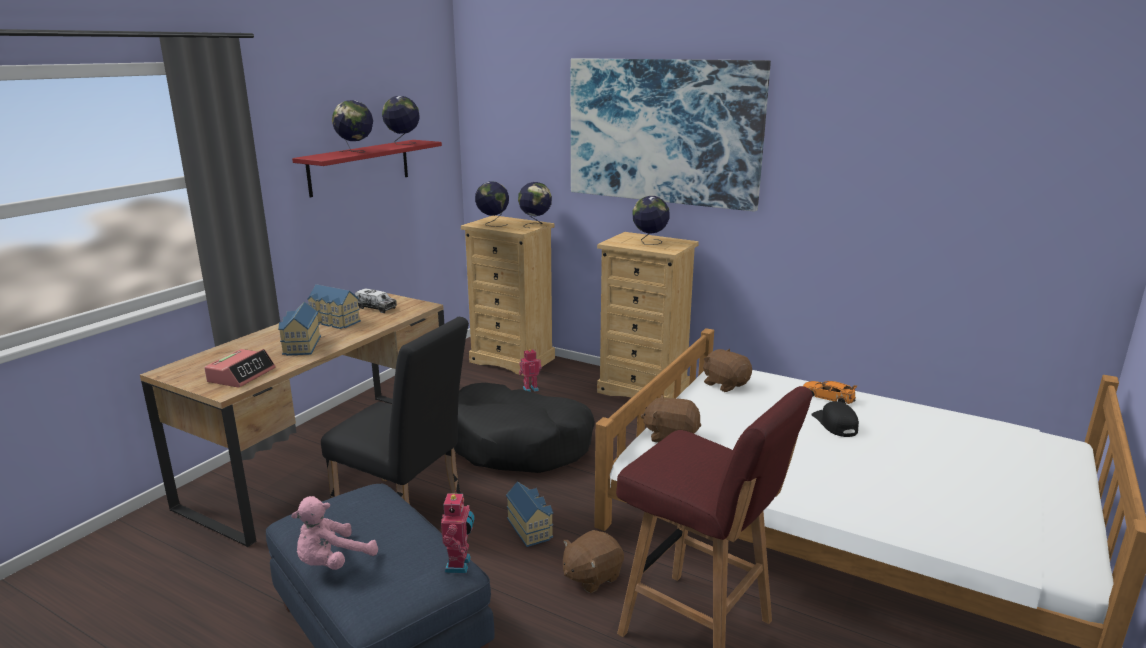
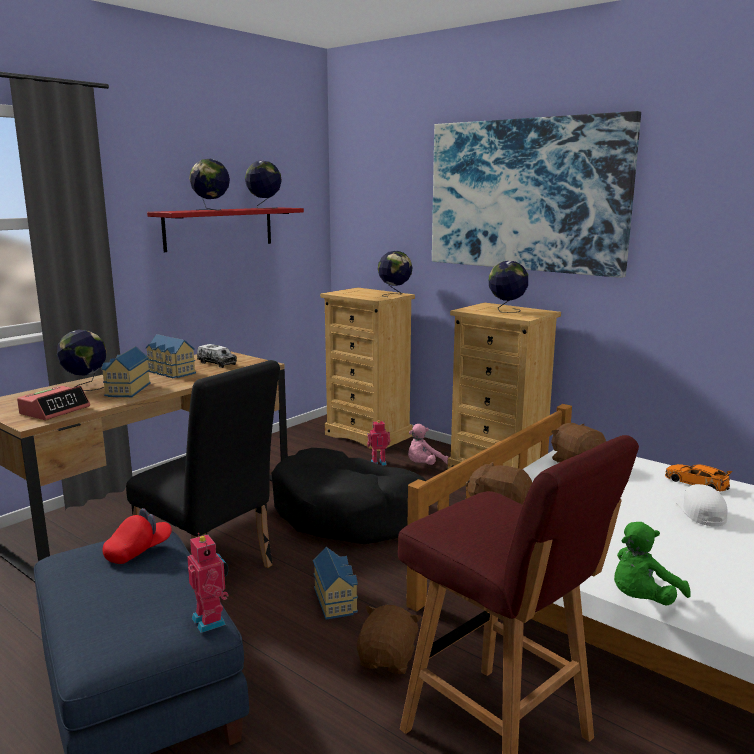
camera: 10 degrees right, 5 degrees down
(332, 562) = (77, 603): pink plush toy -> pink plush toy (424, 465)
(365, 507) = (138, 551): none -> red cap
(460, 565) = (211, 620): toy robot -> toy robot turned 45 degrees counterclockwise
(493, 224) = (352, 293): globe -> globe (85, 386)
(591, 576) = (388, 659): brown plush toy -> brown plush toy turned 135 degrees clockwise
(805, 507) = (642, 599): none -> green plush toy
(835, 424) = (699, 511): black cap -> white cap

